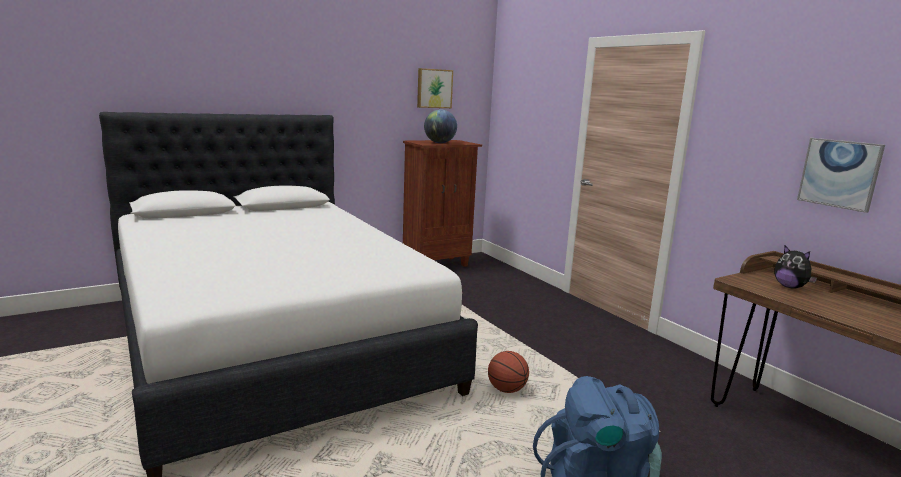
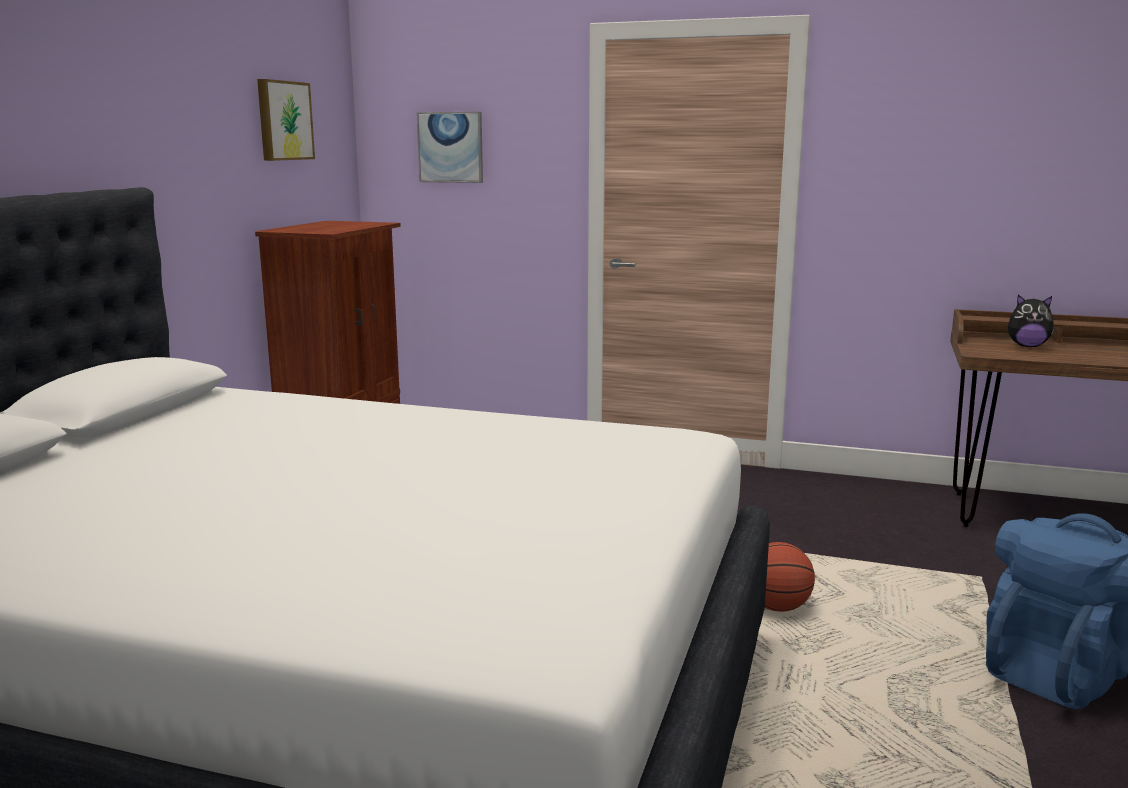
camera: 40 degrees left, 0 degrees up
(439, 143) = (335, 228): globe -> none
(839, 173) = (1026, 198): picture -> picture (450, 147)

